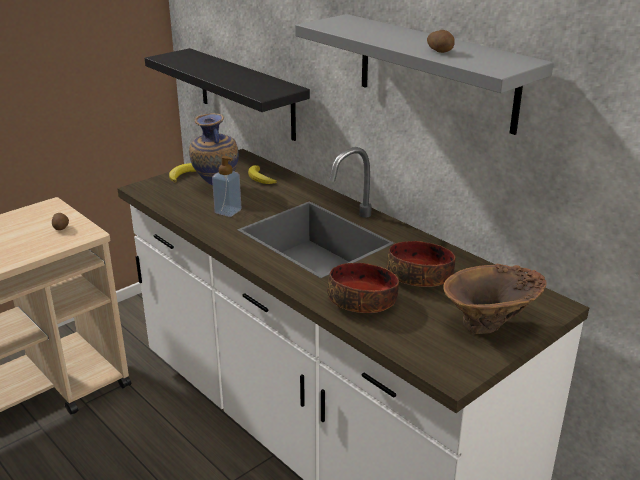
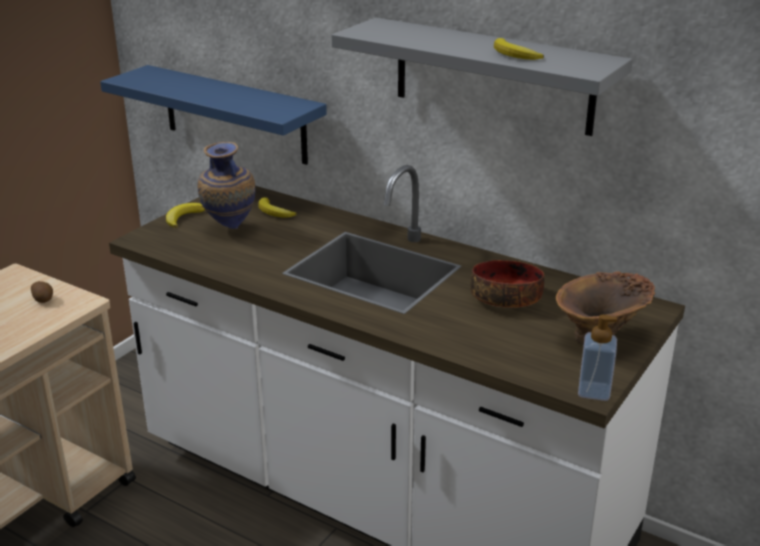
camera: 15 degrees left, 0 degrees up
(228, 211) = (259, 254): soap dispenser -> soap dispenser (594, 391)
(246, 94) = (234, 114): black shelf -> blue shelf
(363, 301) = (461, 331): bowl -> none
(441, 51) = (514, 55): potato -> banana

